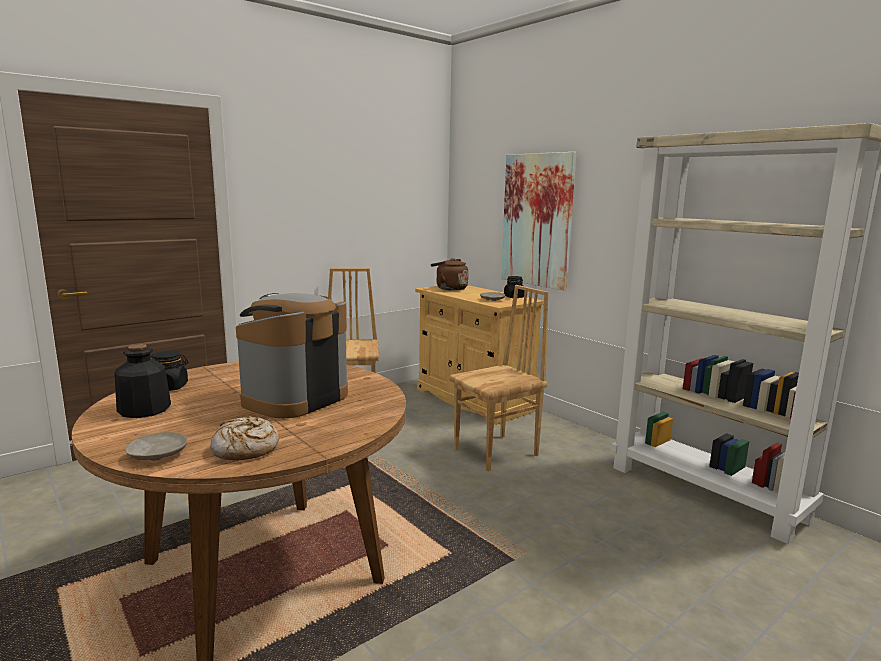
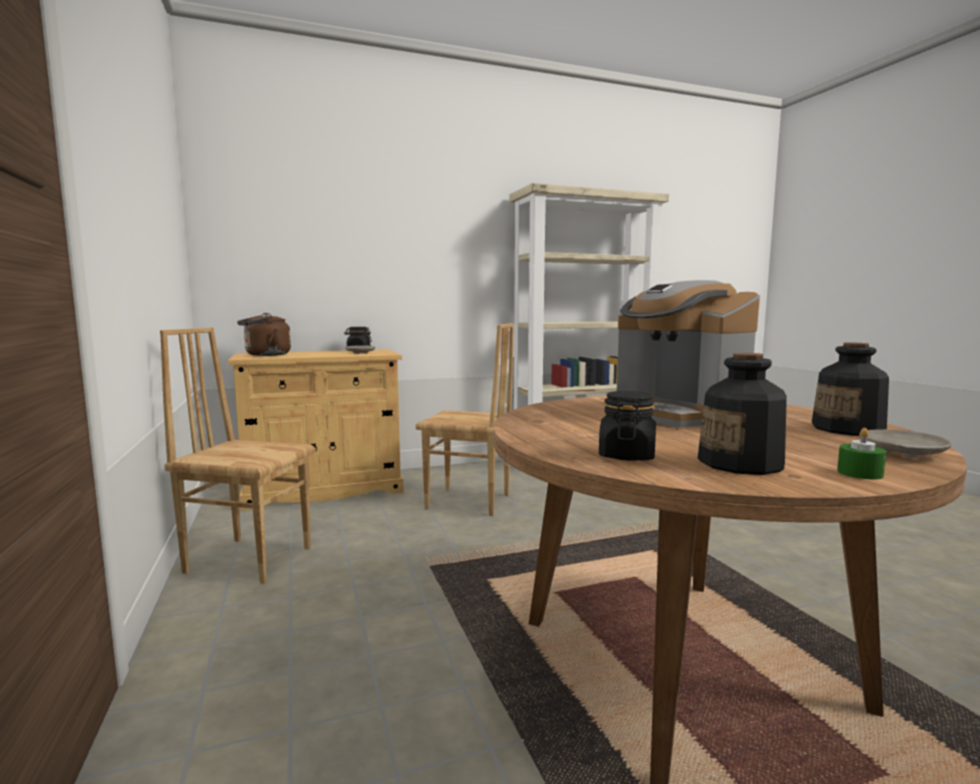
camera: 70 degrees left, 5 degrees down
(112, 435) = (859, 473): none -> green candle
(245, 449) = (848, 429): bread -> bottle
(497, 452) = (468, 502): brown chair -> brown chair turned 120 degrees clockwise
(537, 220) = (363, 263): picture -> none

